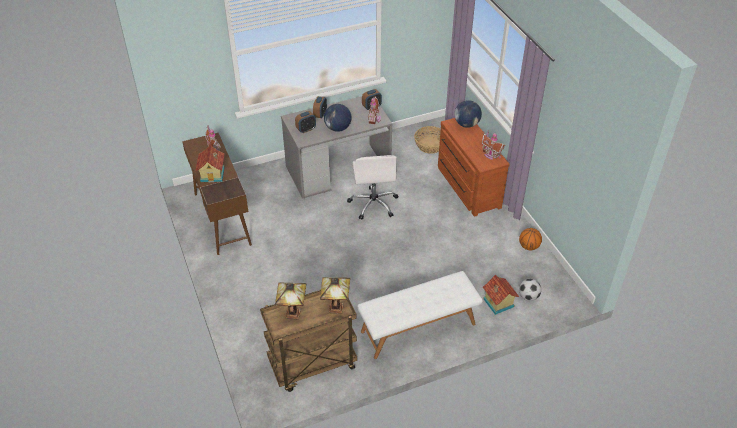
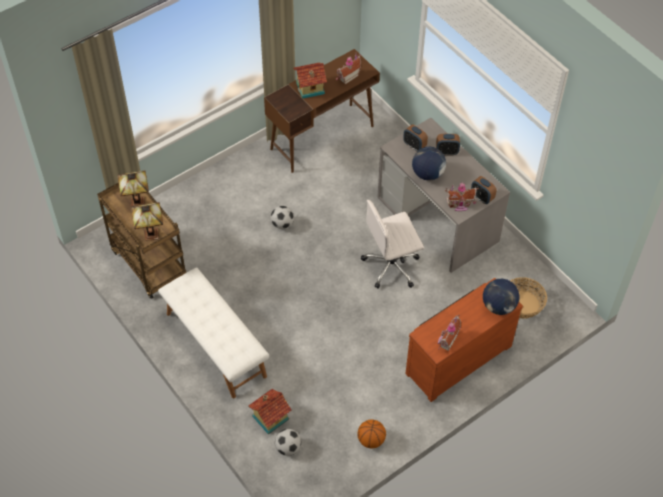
camera: 75 degrees right, 10 degrees up
(305, 261) = (282, 224): none -> football

